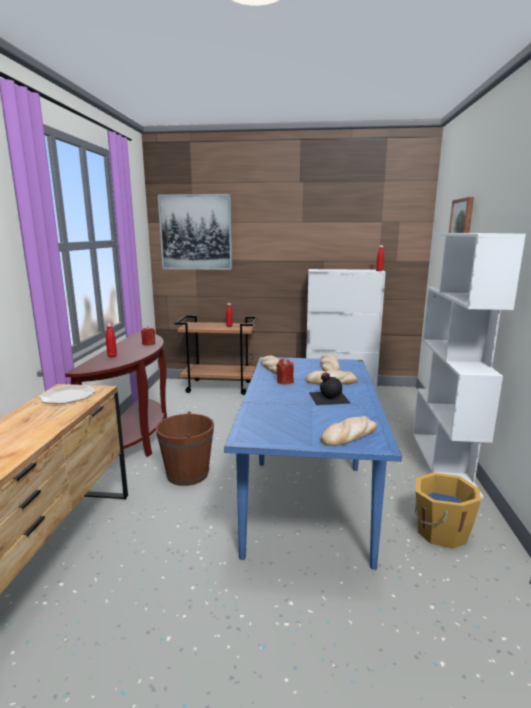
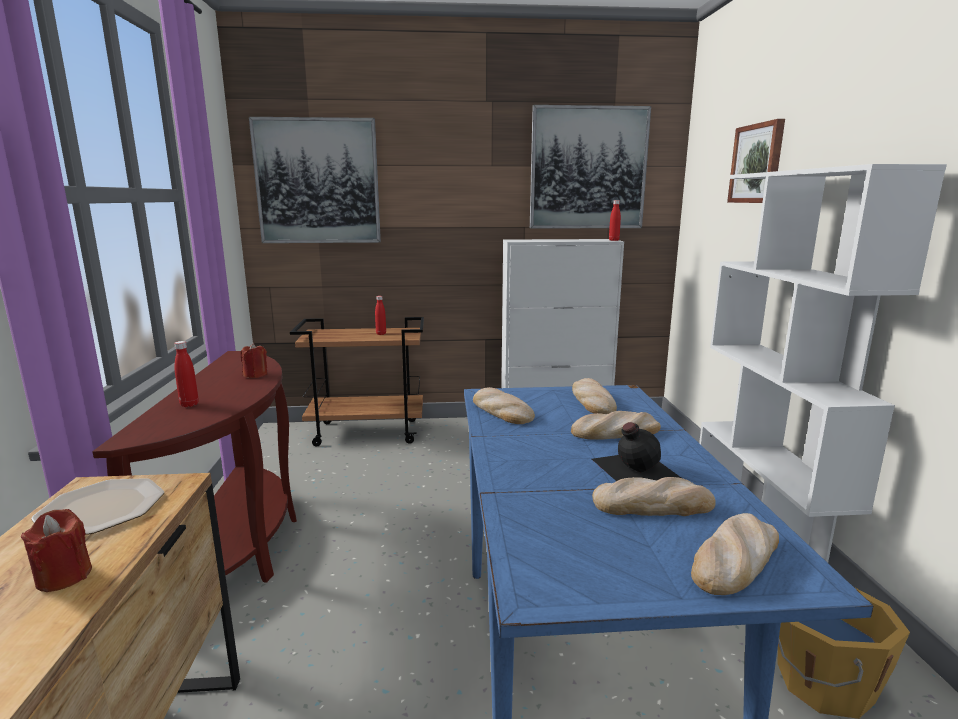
camera: 10 degrees left, 0 degrees up
(187, 474) = (349, 613): brown bucket -> none
(285, 381) = (535, 438): red candle -> red candle (64, 576)
(326, 412) = (652, 504): none -> bread
(365, 223) = (588, 168): none -> picture

